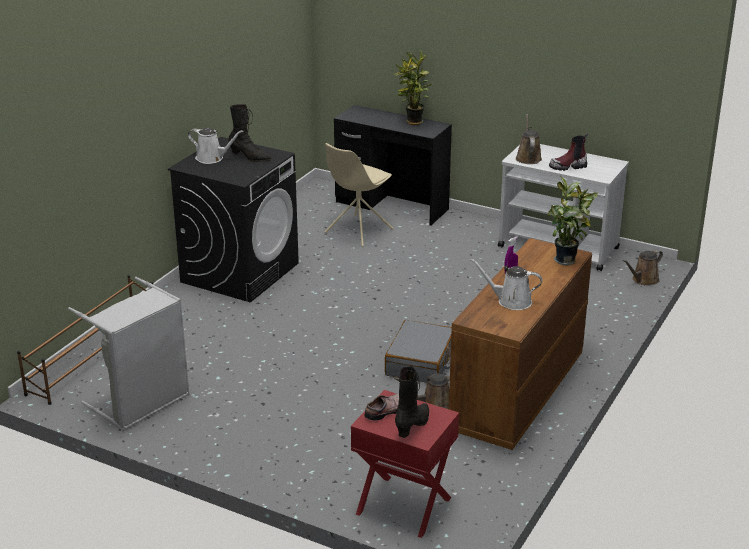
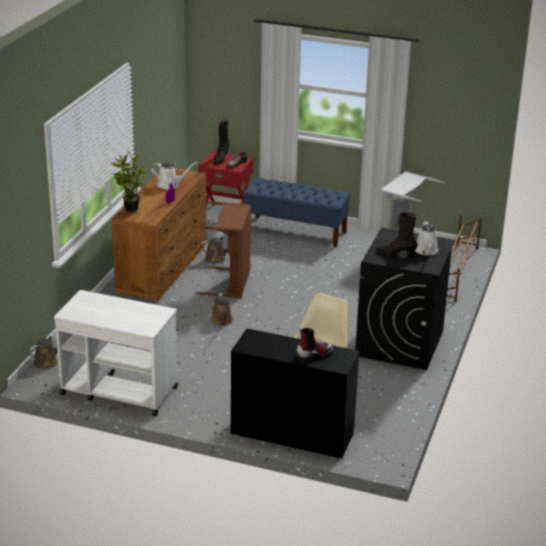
camera: 170 degrees right, 0 degrees up
(212, 158) = (427, 251): white watering can -> white watering can turned 105 degrees counterclockwise
(291, 452) = (296, 231): none -> blue bench
(413, 122) = (272, 349): potted plant -> none
(421, 362) = (230, 283): grey suitcase -> brown laundry basket
(528, 157) = (151, 314): brown watering can -> brown watering can (222, 321)
(568, 166) = (113, 306): boot -> boot (313, 354)

